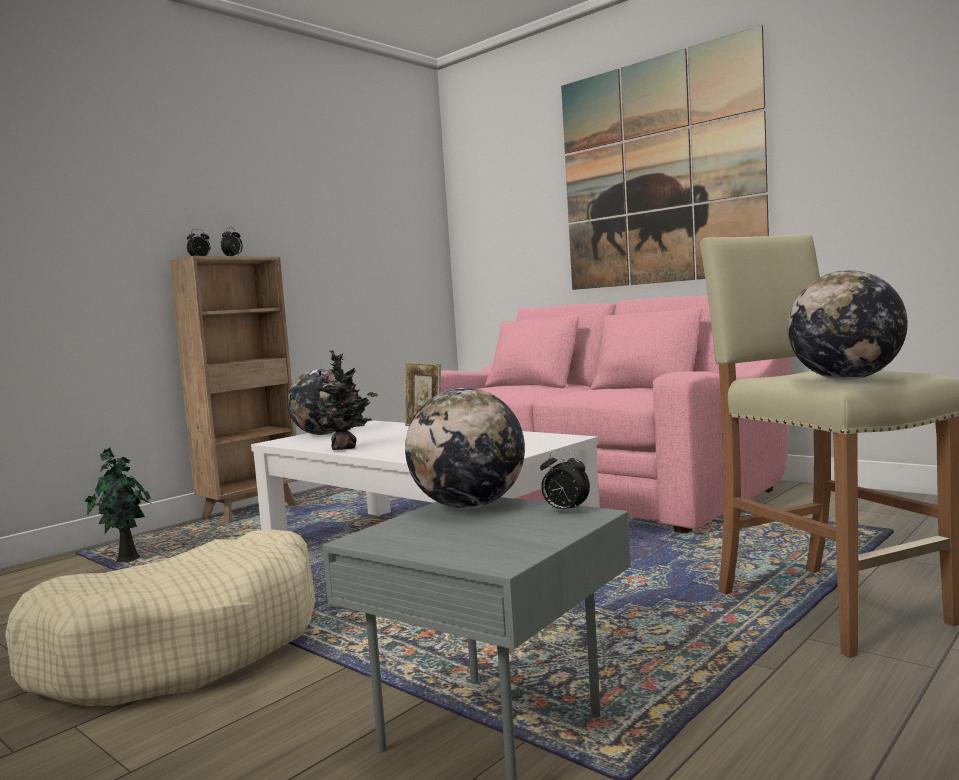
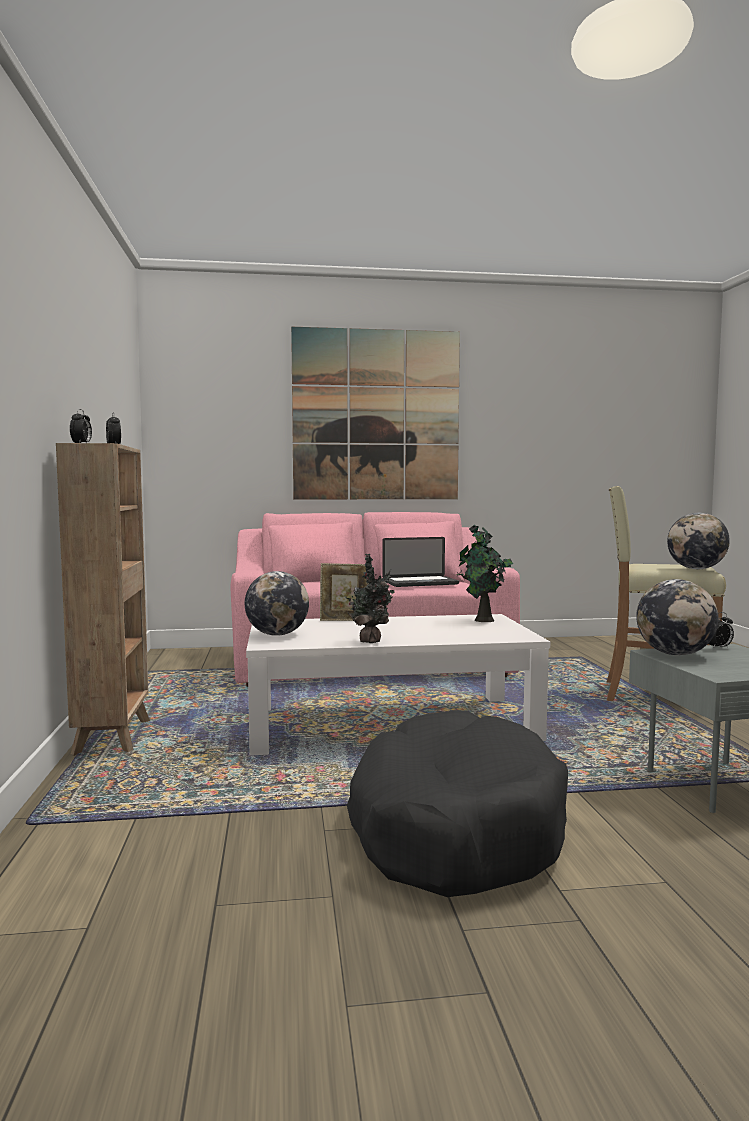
camera: 50 degrees left, 0 degrees up
(126, 560) = (132, 807): potted plant -> potted plant (483, 620)
(184, 647) = (454, 827): beige dog bed -> black dog bed
(600, 391) = (420, 583): none -> laptop

